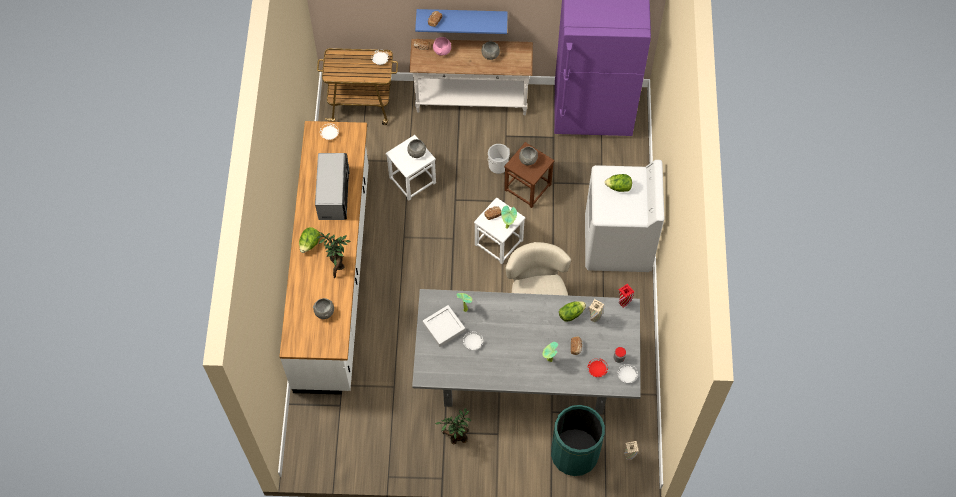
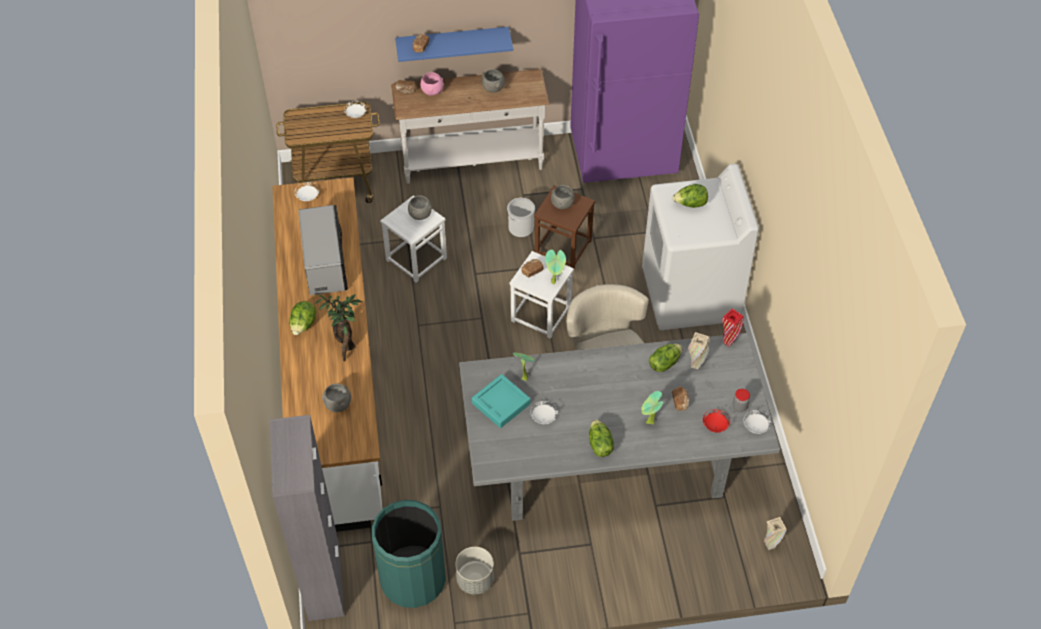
camera: 10 degrees left, 10 degrees down
(301, 431) = (324, 582): none -> grey cabinet
(409, 447) = (475, 580): none -> grey planter
(444, 327) = (501, 403): grey tray -> turquoise tray
(456, 438) = (537, 558): potted plant -> none
(508, 371) = (599, 445): none -> lettuce
(574, 453) = (698, 553): green trash can -> green trash can (412, 579)

